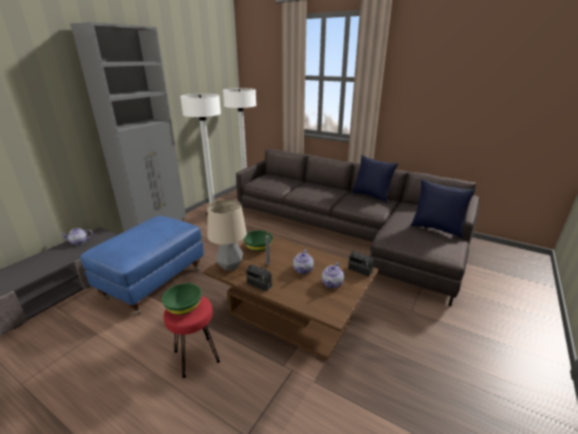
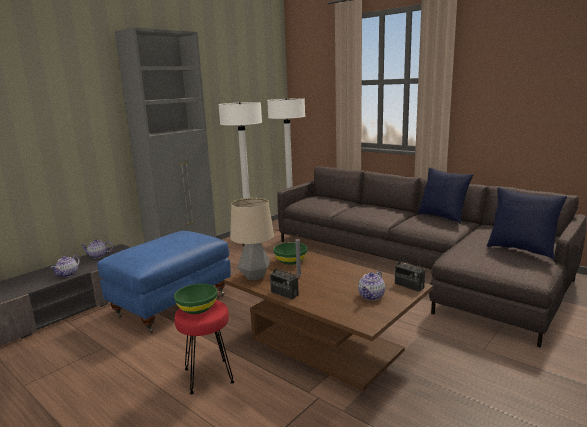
camera: 10 degrees right, 10 degrees down
(303, 270) = (339, 283): teapot -> teapot (67, 274)

